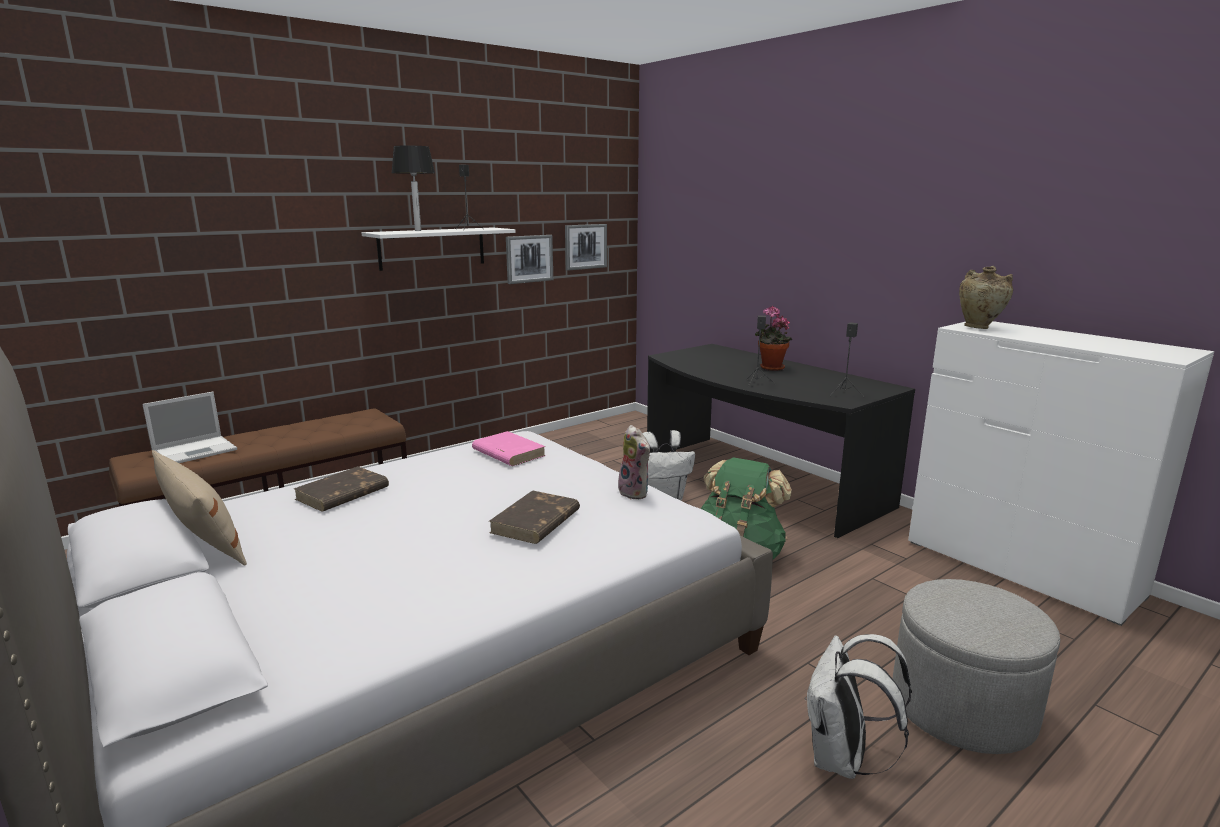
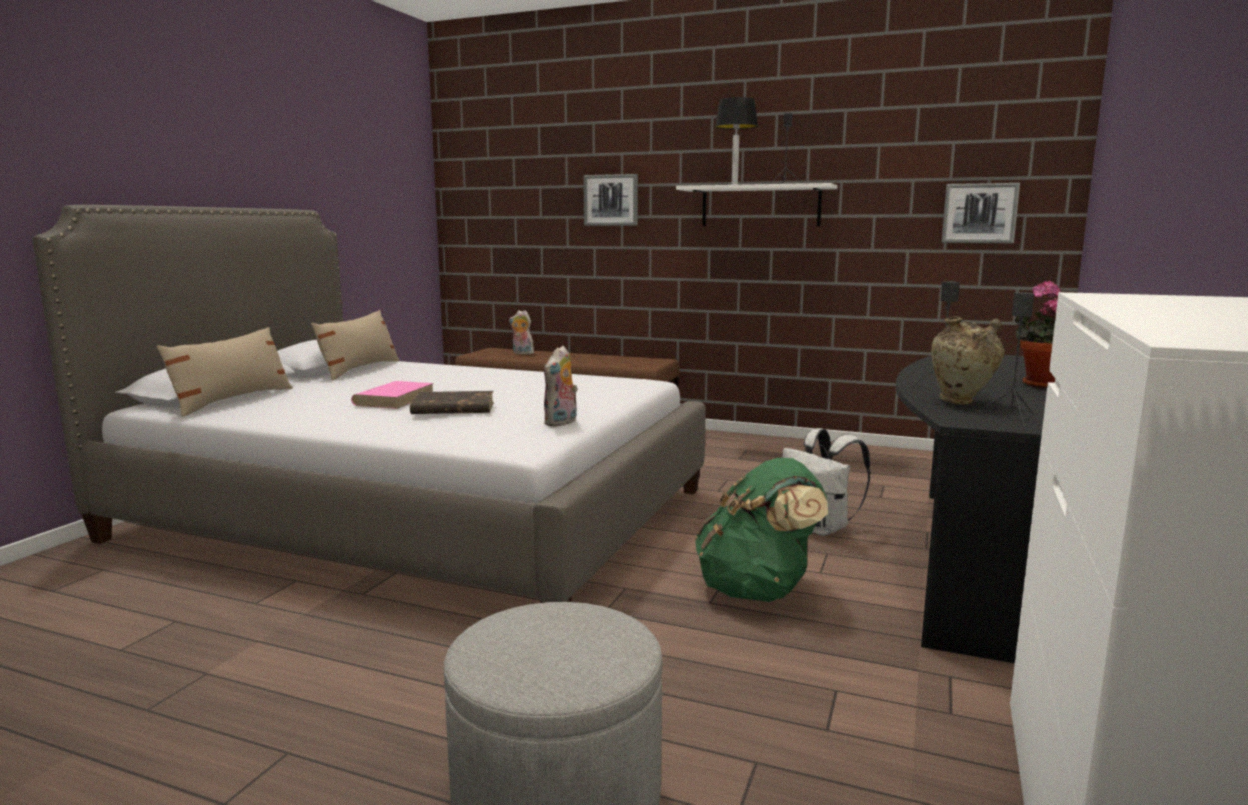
camera: 60 degrees right, 5 degrees down
(196, 451) = (521, 353): laptop -> plush toy
(261, 649) = (232, 401): none -> beige pillow
(342, 493) = (456, 373): brown book -> none
(508, 452) = (597, 384): pink book -> pink book (394, 399)
(529, 258) = (884, 224): picture -> picture (611, 200)
(842, 759) = (395, 718): white backpack -> none
(979, 327) = (1135, 297): beige vase -> beige vase (961, 402)

